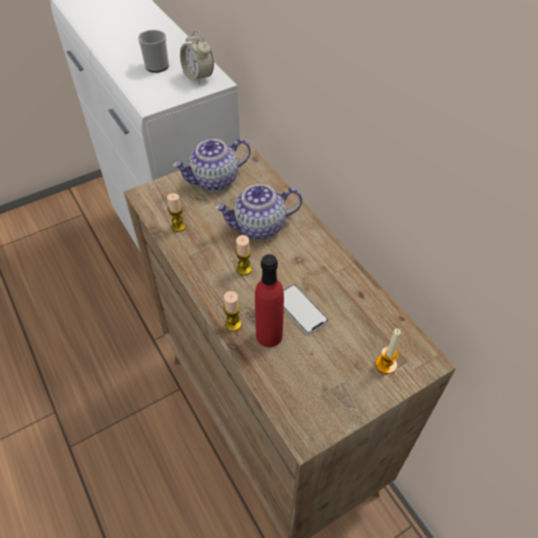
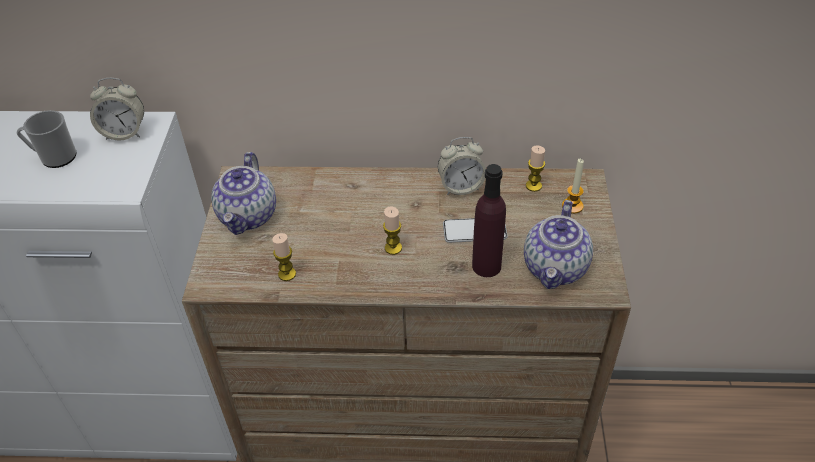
camera: 55 degrees left, 5 degrees down
(233, 324) = (453, 286): candle -> candle (533, 186)
(259, 226) = (348, 212): teapot -> teapot (556, 268)
(269, 335) = (486, 266): red bottle -> purple bottle
(341, 277) = (460, 187): none -> alarm clock

